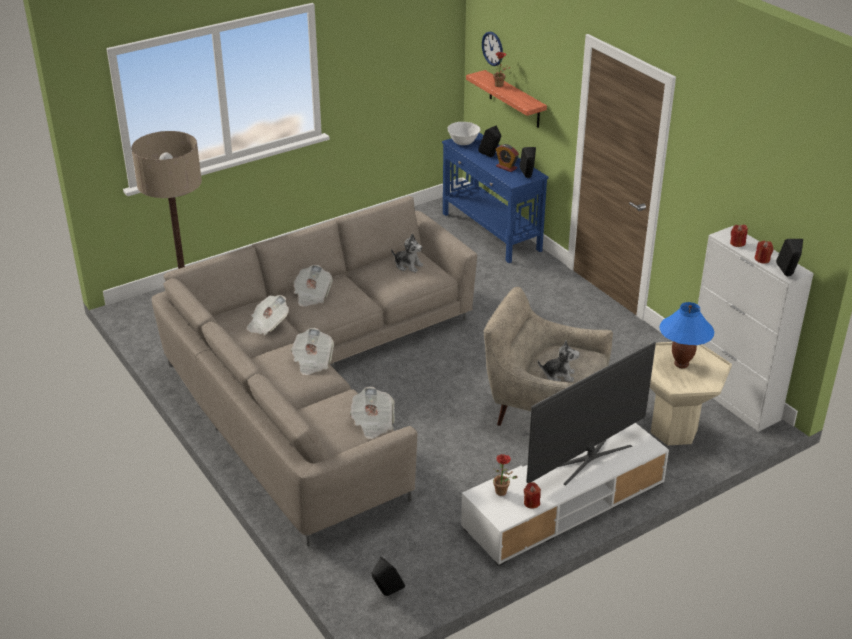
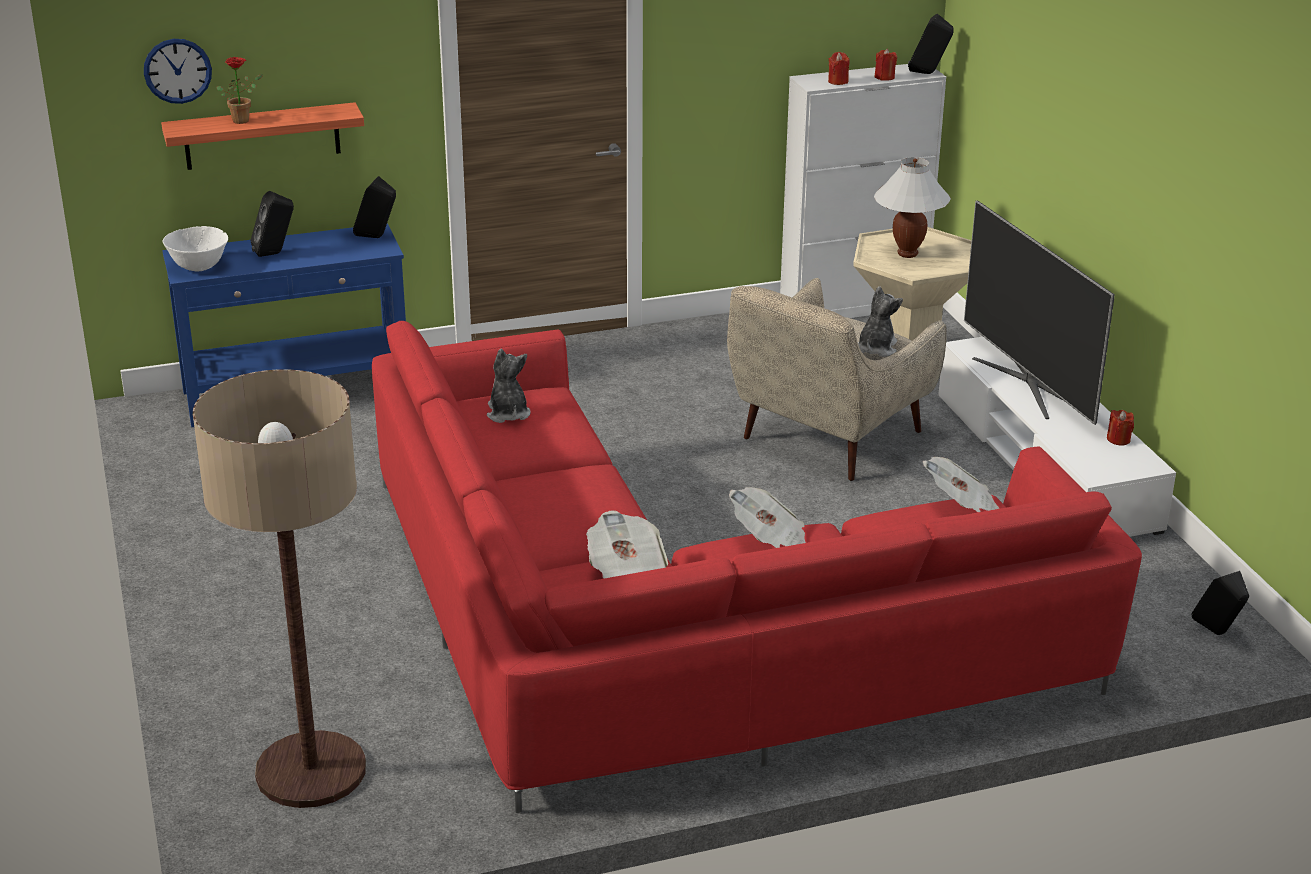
camera: 75 degrees left, 5 degrees down
(312, 295) = (552, 517): newspaper -> none
(317, 385) = (675, 634): beige sofa -> red sofa
(408, 265) = (508, 413): plush toy -> plush toy turned 60 degrees counterclockwise
(503, 492) = (1093, 456): potted plant -> none
(506, 167) = (326, 247): alarm clock -> none
(681, 364) = (908, 254): blue table lamp -> white table lamp

